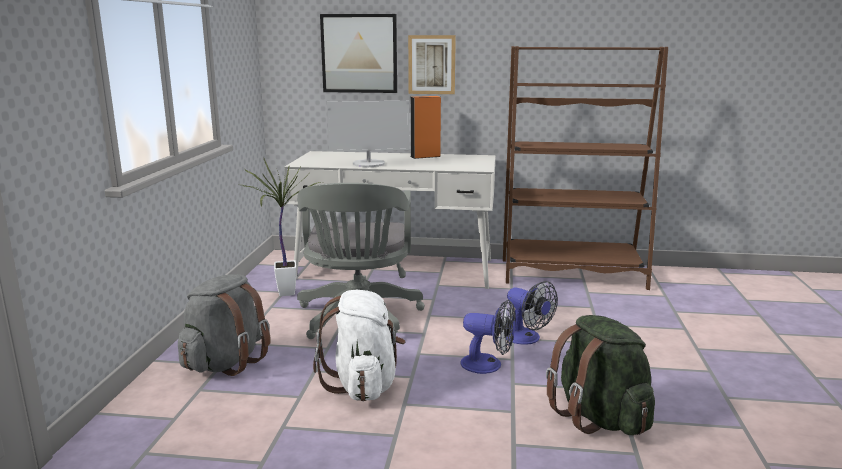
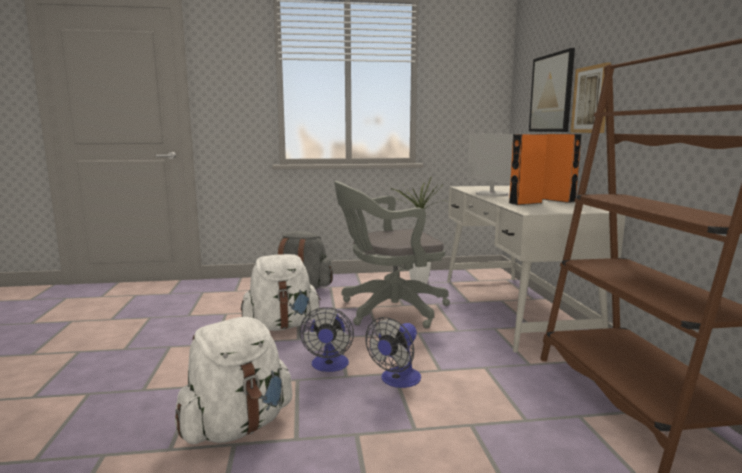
camera: 75 degrees right, 5 degrees down
(433, 164) = (525, 203): none -> orange speaker
(599, 417) = (237, 427): green backpack -> white backpack

